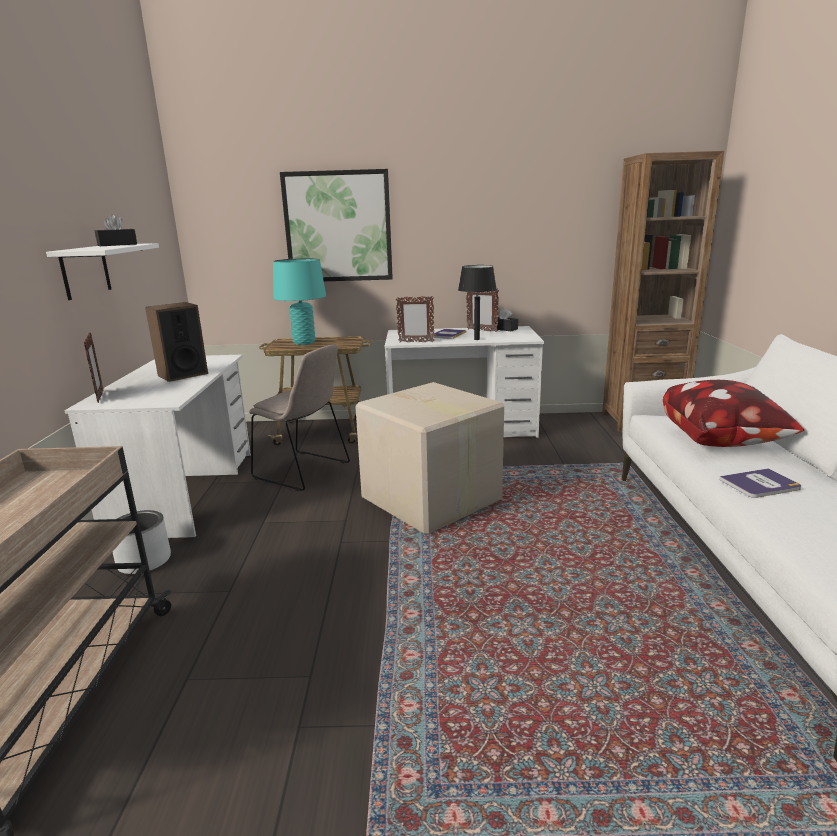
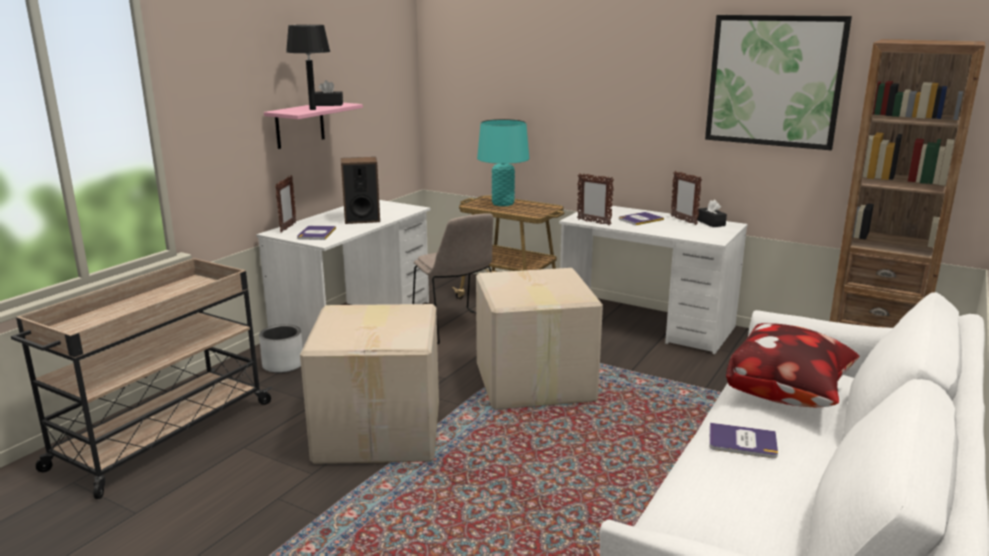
camera: 30 degrees right, 0 degrees up
(85, 271) = (300, 125): white shelf -> pink shelf
(147, 396) = (316, 233): none -> book
(337, 596) = (381, 431): none -> cardboard box
(338, 227) = (555, 91): picture -> picture (774, 81)
(477, 339) = (658, 230): black table lamp -> black table lamp (313, 109)

